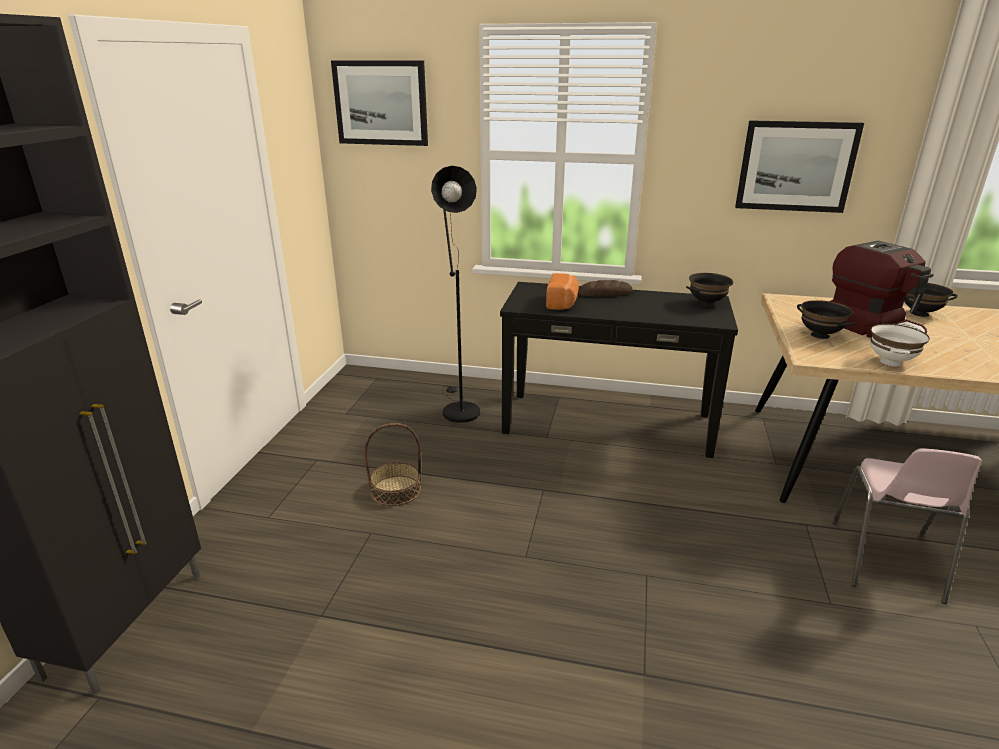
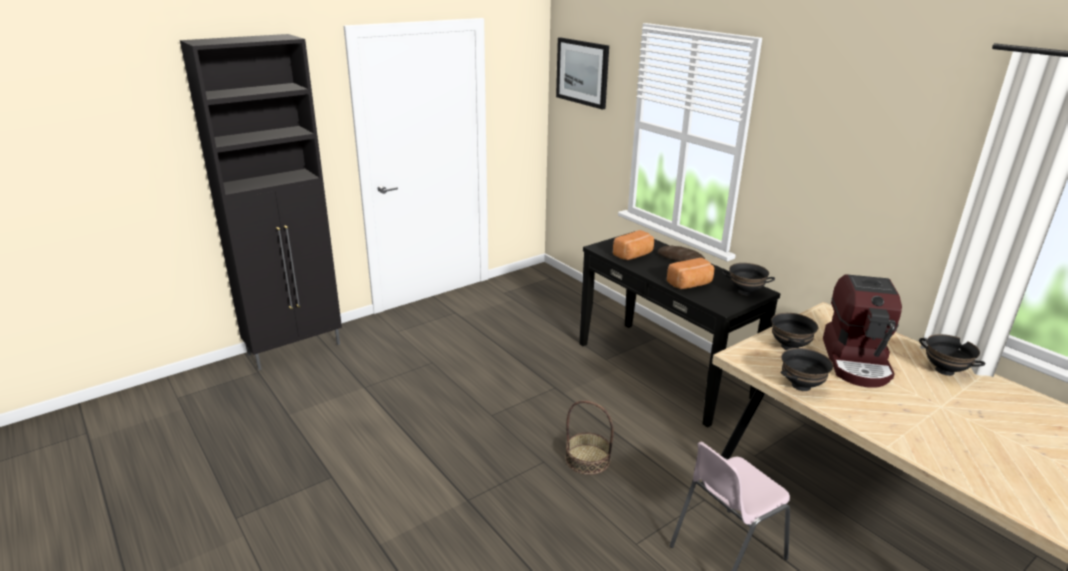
camera: 40 degrees right, 0 degrees up
(396, 490) = (473, 347): basket -> basket (587, 459)
(458, 409) = (573, 317): black floor lamp -> none
(658, 312) = (691, 284): none -> bread
(796, 166) = (864, 188): picture -> none
(890, 362) = (801, 385): white bowl -> black bowl

